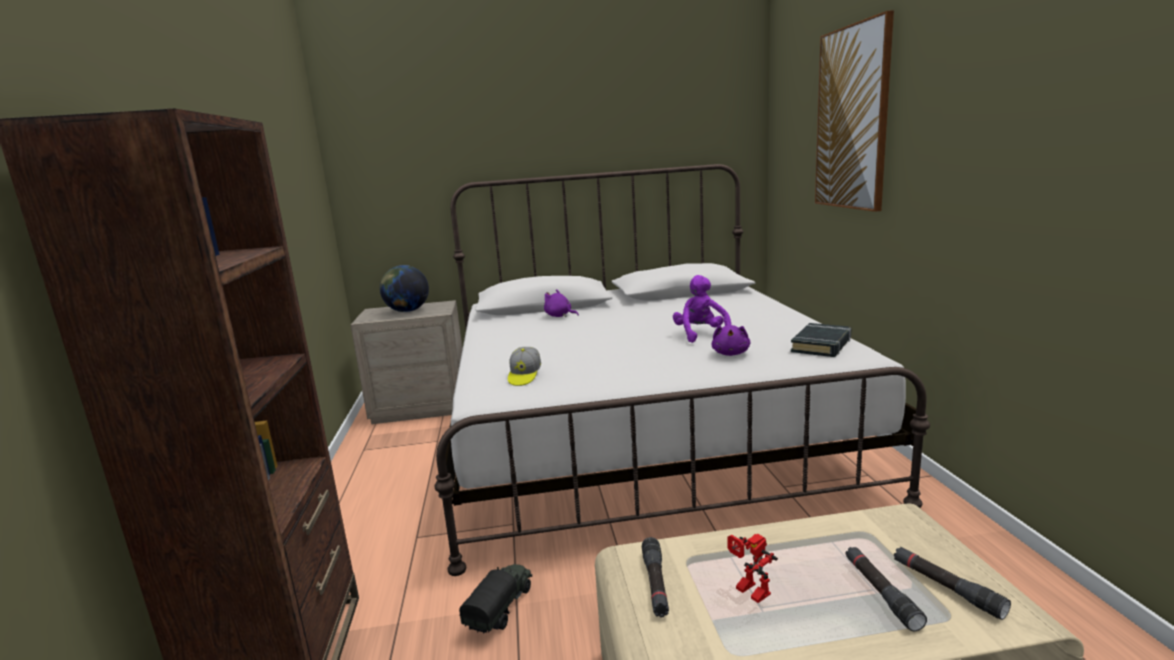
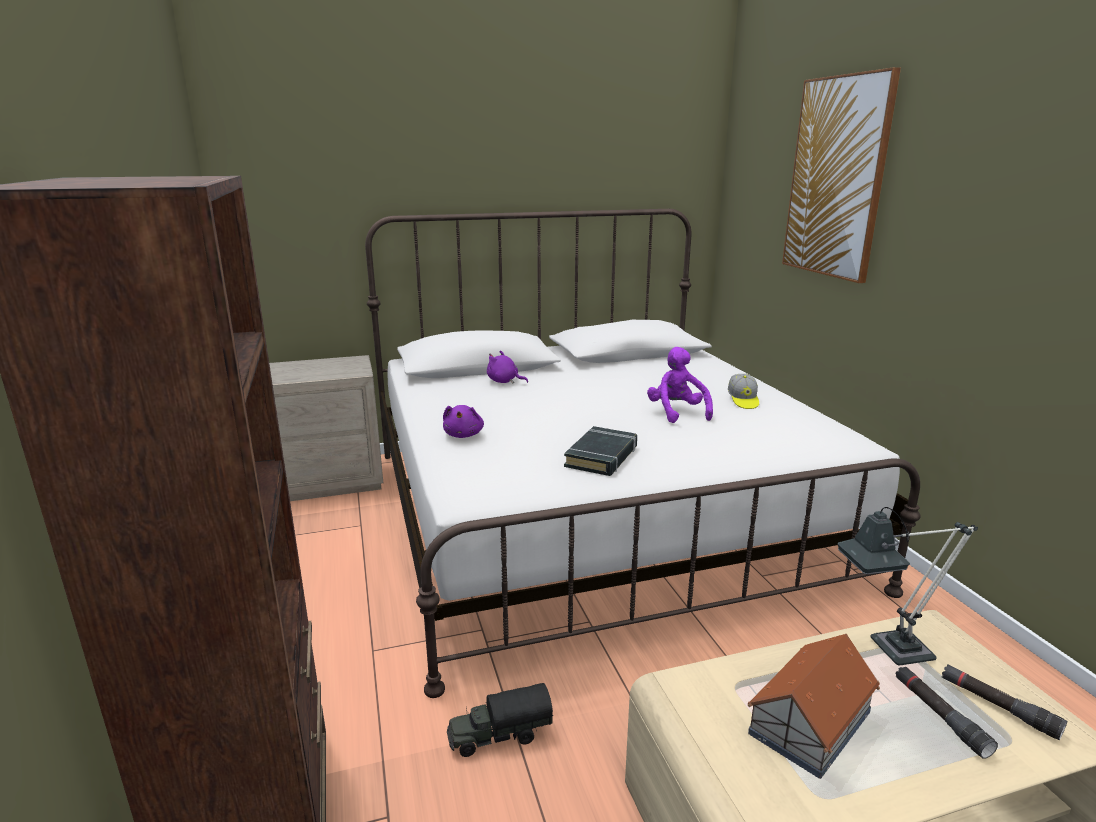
camera: 10 degrees left, 5 degrees up
(407, 311) = (314, 369): globe -> none
(501, 609) = (499, 736): toy truck -> toy truck turned 120 degrees counterclockwise
(524, 376) = (501, 466): cap -> cap (743, 401)
(655, 583) = (713, 717): black flashlight -> none
(731, 353) = (719, 438): purple plush toy -> purple plush toy (464, 435)
(748, 591) = (811, 722): toy robot -> toy house
(822, 345) = (810, 429): black book -> black book (602, 456)
(851, 537) = (889, 651): none -> table lamp

